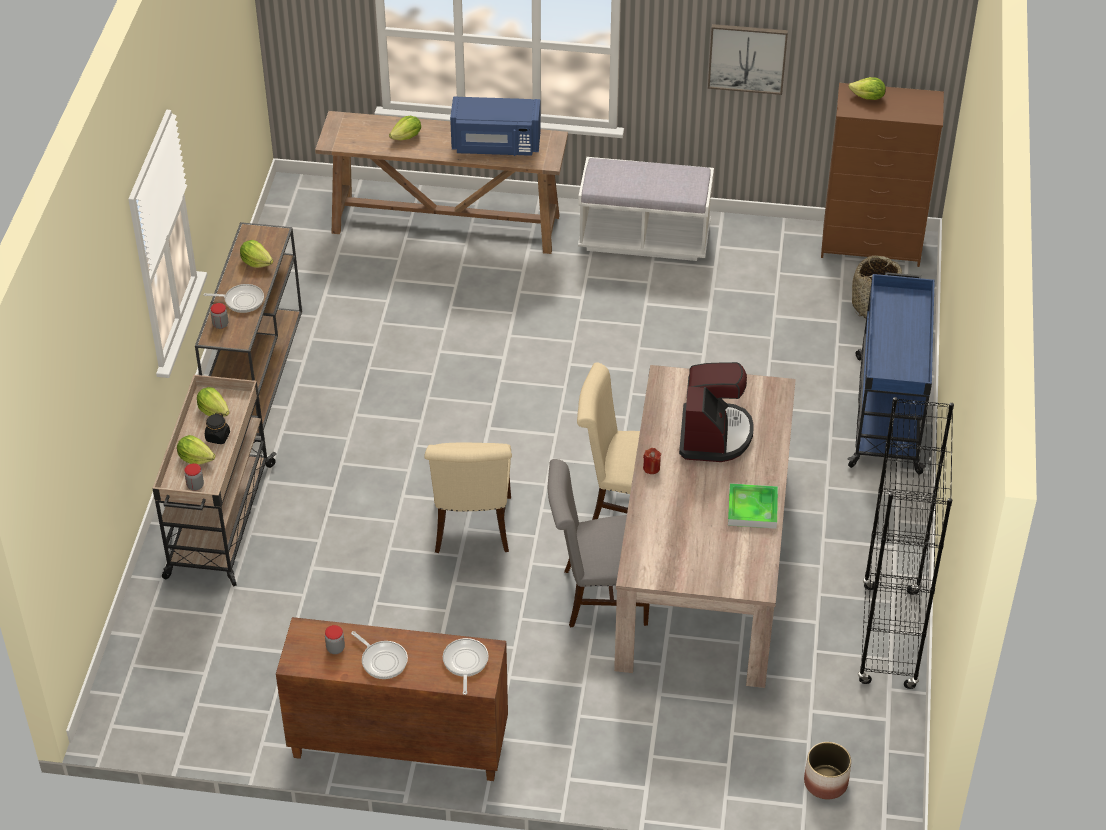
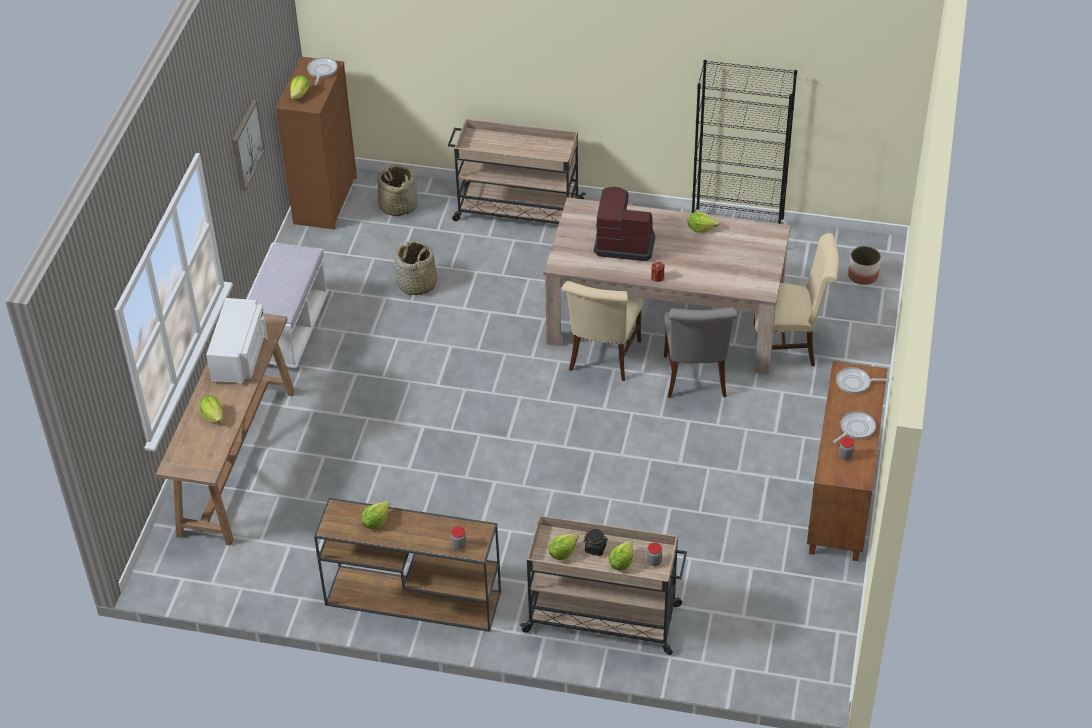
camera: 85 degrees left, 0 degrees up
(241, 300) = (428, 531): frying pan -> frying pan (321, 71)
(472, 529) = (622, 450): beige chair -> beige chair (789, 345)
(496, 145) = (240, 355): blue microwave -> white microwave
(736, 334) = (417, 284): none -> basket
(752, 509) = (701, 229): tray -> lettuce
(887, 412) = (516, 211): blue cart -> beige cart

